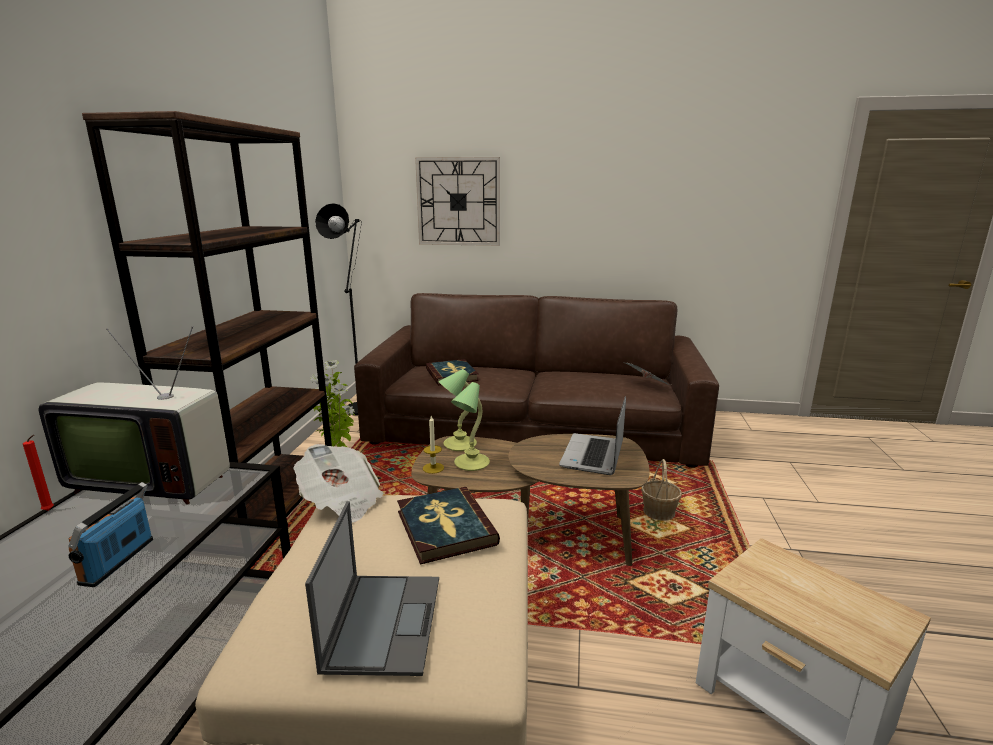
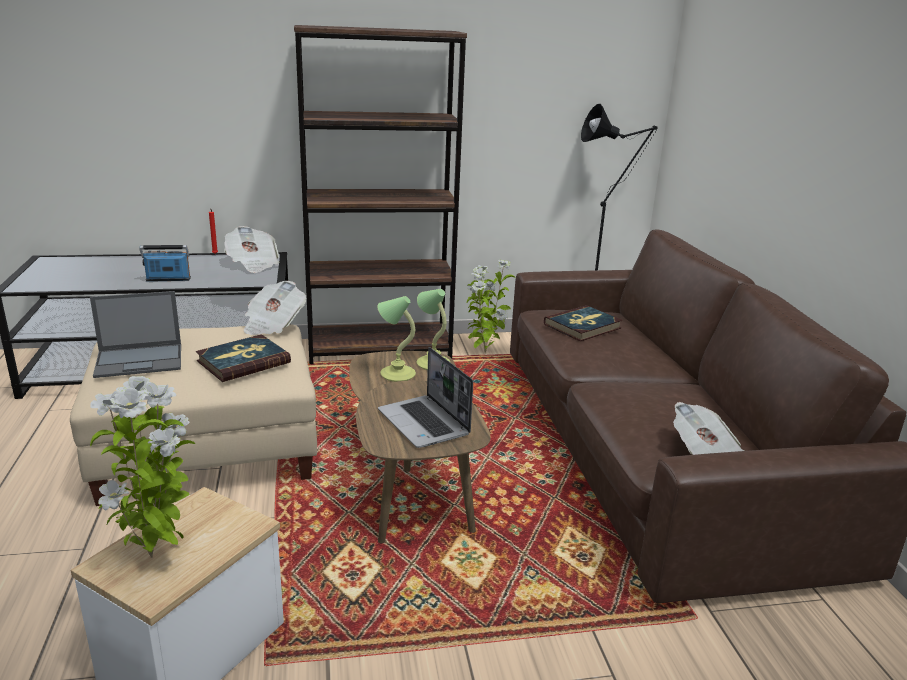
camera: 70 degrees right, 5 degrees up
(153, 480) = (253, 264): television -> newspaper
(433, 468) = (379, 360): candle -> none
(458, 202) = (740, 123): wall clock -> none
(593, 456) = (425, 423): laptop -> laptop turned 120 degrees counterclockwise
(659, 512) = (502, 562): basket -> none
(841, 614) = (155, 556): none -> potted plant

